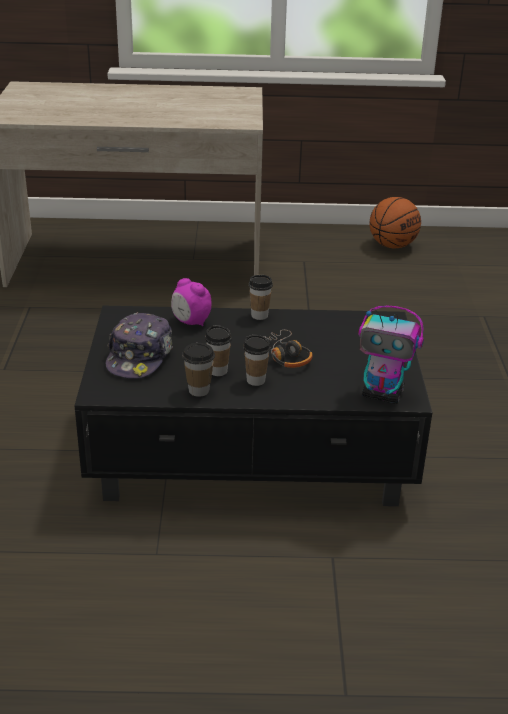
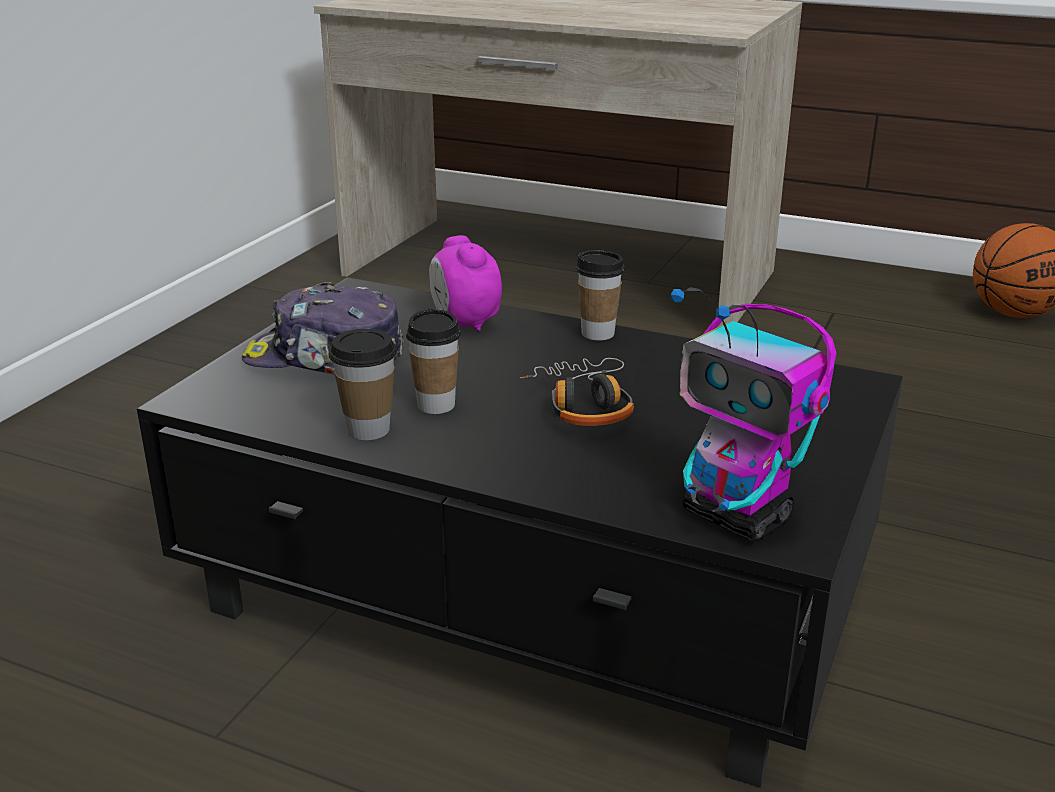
camera: 25 degrees right, 5 degrees down
(140, 357) = (325, 357): cap -> cap turned 60 degrees clockwise
(256, 380) = (491, 435): cup -> none

